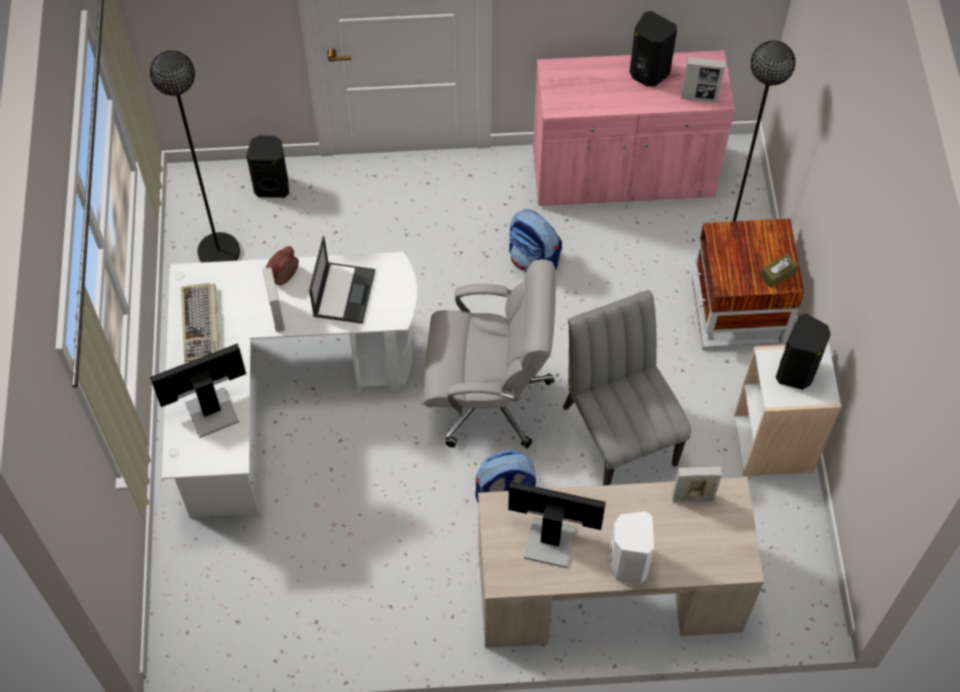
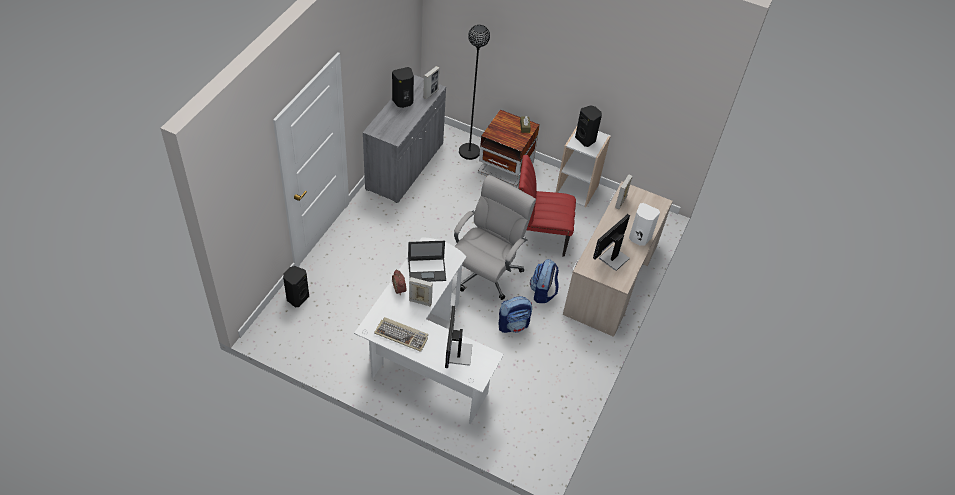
camera: 65 degrees left, 10 degrees down
(219, 252) = (319, 339): black floor lamp -> none
(344, 292) = (427, 270): laptop -> laptop turned 135 degrees clockwise
(533, 260) = (425, 220): backpack -> backpack (513, 325)
(619, 437) = (539, 237): grey chair -> red chair
(623, 175) = (405, 166): pink cabinet -> grey cabinet

